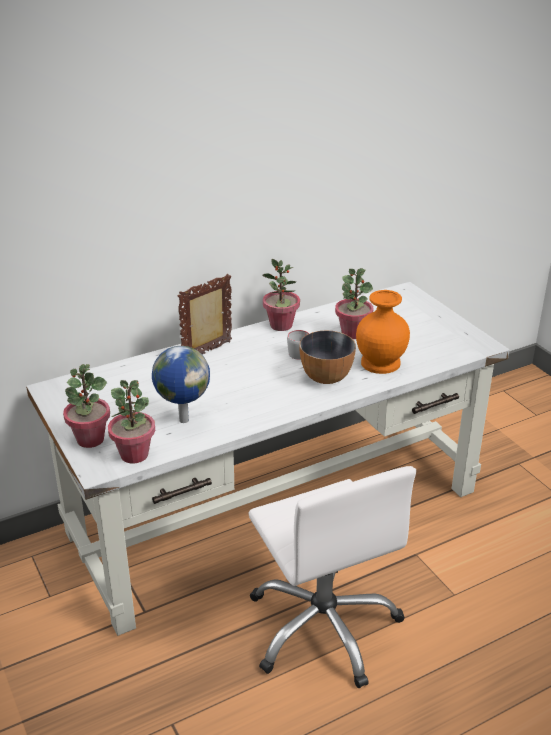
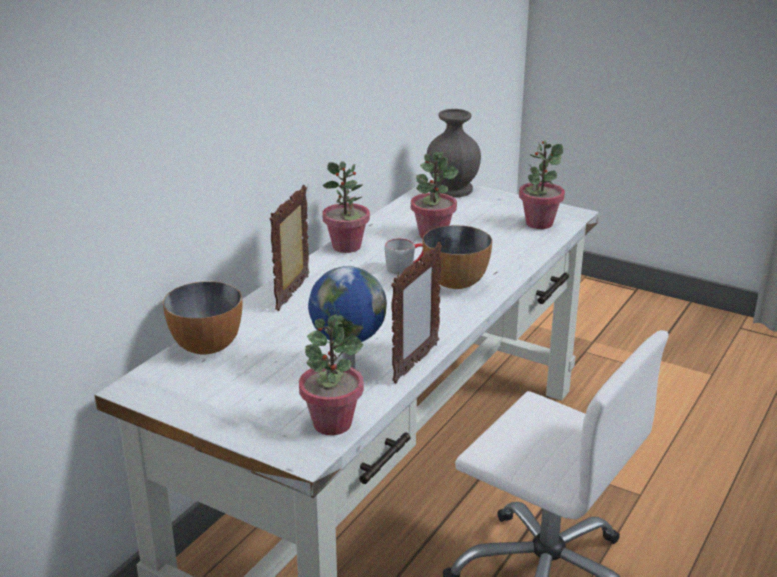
camera: 30 degrees left, 5 degrees down
(90, 439) = (256, 425): potted plant -> potted plant (539, 223)
(117, 374) = (207, 346): none -> bowl
(230, 431) = (415, 363): none -> picture frame
(379, 363) = (493, 255): orange vase -> none
(410, 298) = (452, 190): none -> grey vase

